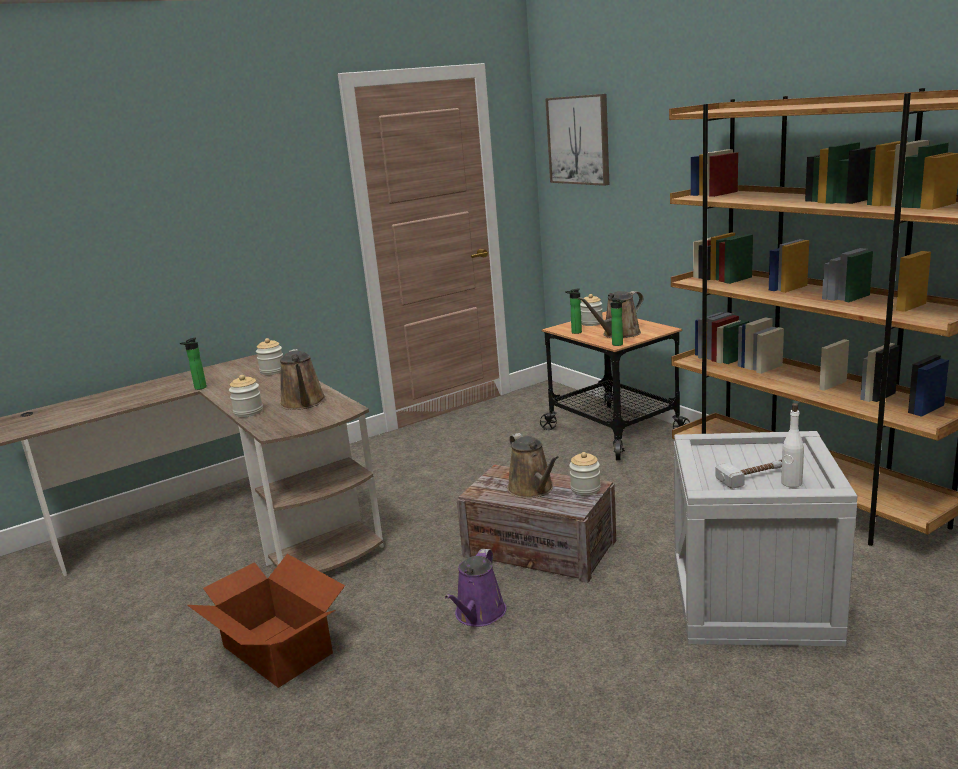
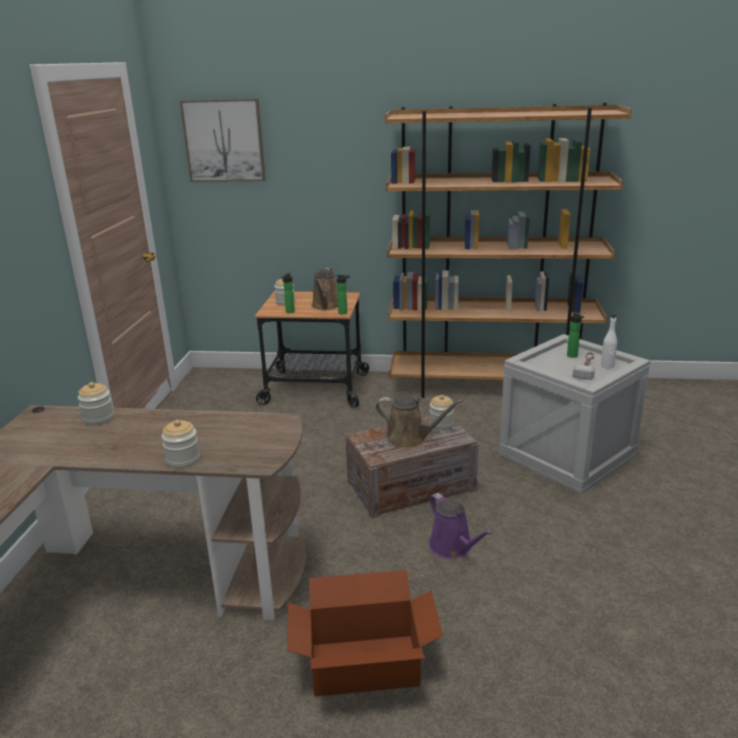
camera: 50 degrees left, 5 degrees up
(199, 388) = (46, 464): bottle -> bottle (573, 356)
(303, 403) = (222, 431): brown watering can -> none

